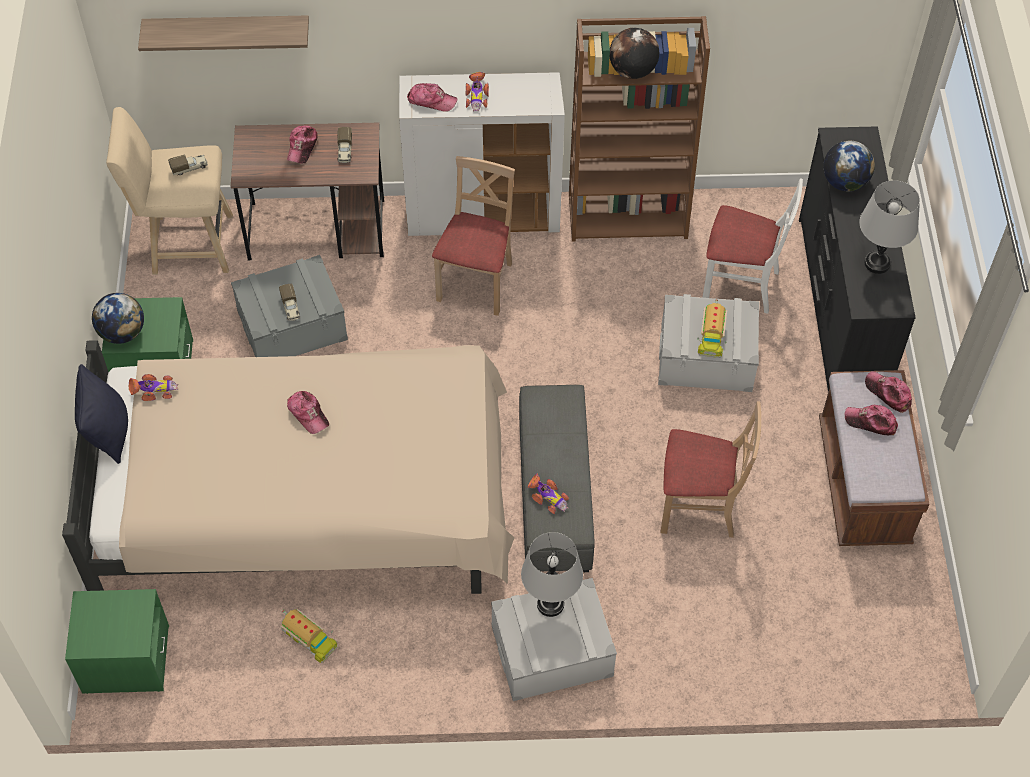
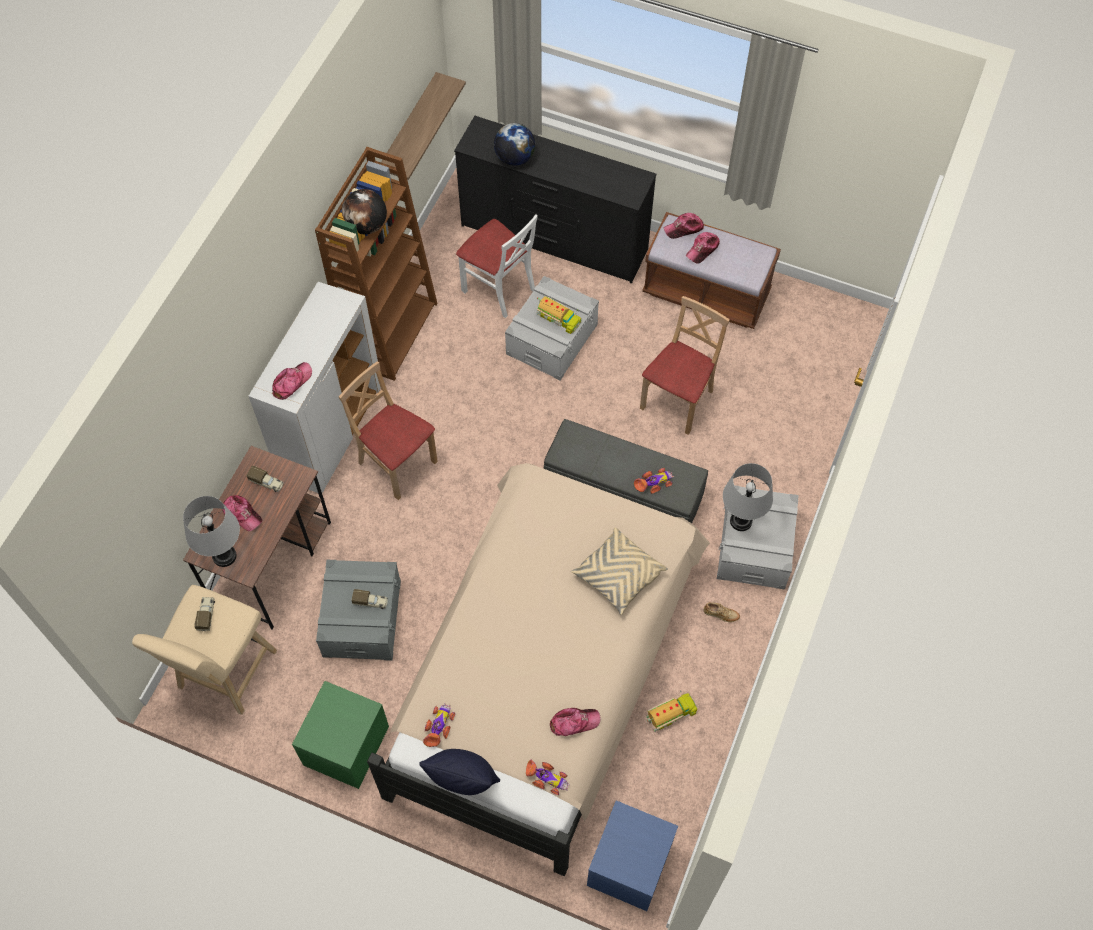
camera: 65 degrees left, 5 degrees up
(122, 332) = (337, 743): globe -> none
(126, 659) = (629, 865): green nightstand -> blue nightstand
(227, 31) = (153, 494): shelf -> shelf (408, 130)
(308, 414) = (525, 612): cap -> cap (574, 722)
(388, 481) = (618, 576): none -> beige pillow
(448, 646) = (721, 615): none -> beige shoe
(477, 96) = (307, 348): toy car -> toy car (546, 778)
(740, 285) = (499, 289): white chair -> white chair turned 90 degrees clockwise
(877, 263) = (598, 173): grey table lamp -> grey table lamp (224, 556)

